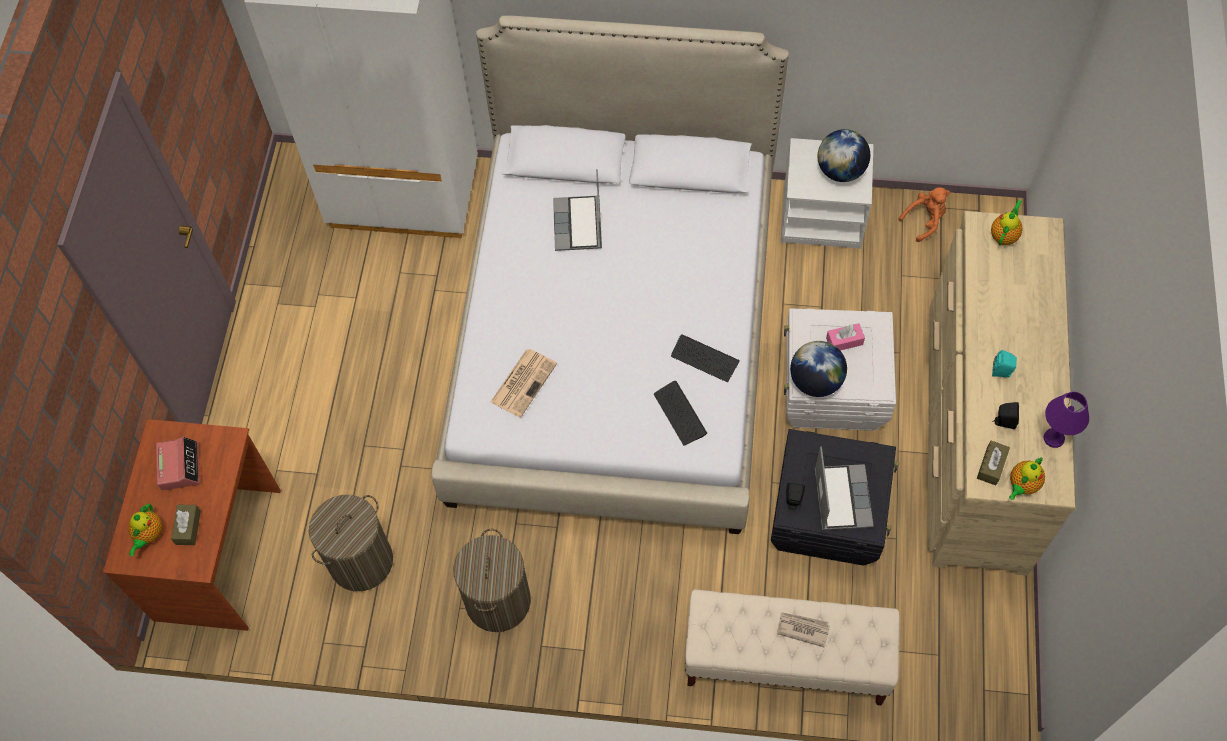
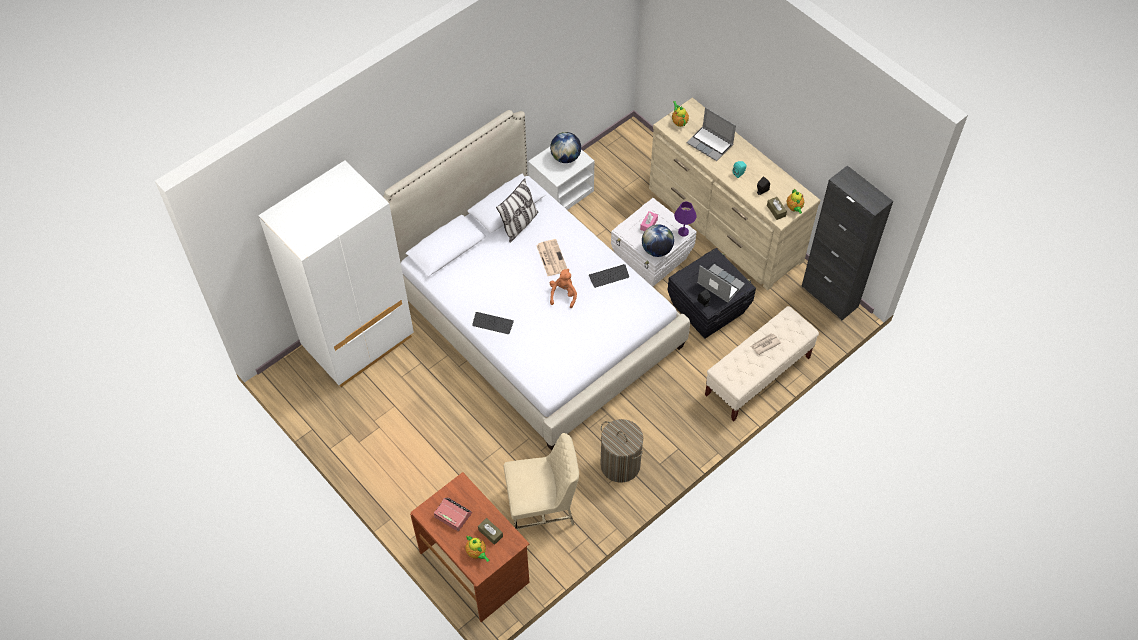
camera: 50 degrees left, 5 degrees down
(361, 561) = (542, 507): laundry basket -> beige chair
(524, 382) = (547, 351): newspaper -> newspaper (551, 257)
(579, 225) = (488, 270): laptop -> laptop (710, 144)
(678, 203) = (519, 224): none -> pillow
(680, 414) = (626, 306): keyboard -> keyboard (492, 323)
(925, 221) = (605, 158): orange plush toy -> orange plush toy (563, 294)
(1006, 653) = (829, 296): none -> black cabinet
(1053, 439) = (785, 182): purple table lamp -> purple table lamp (683, 232)

